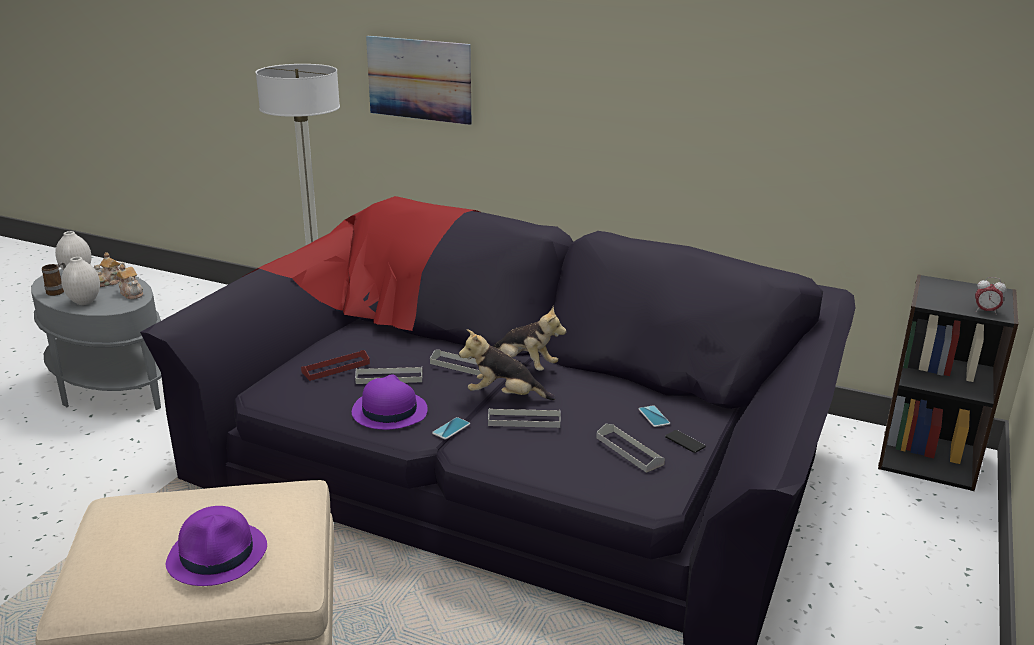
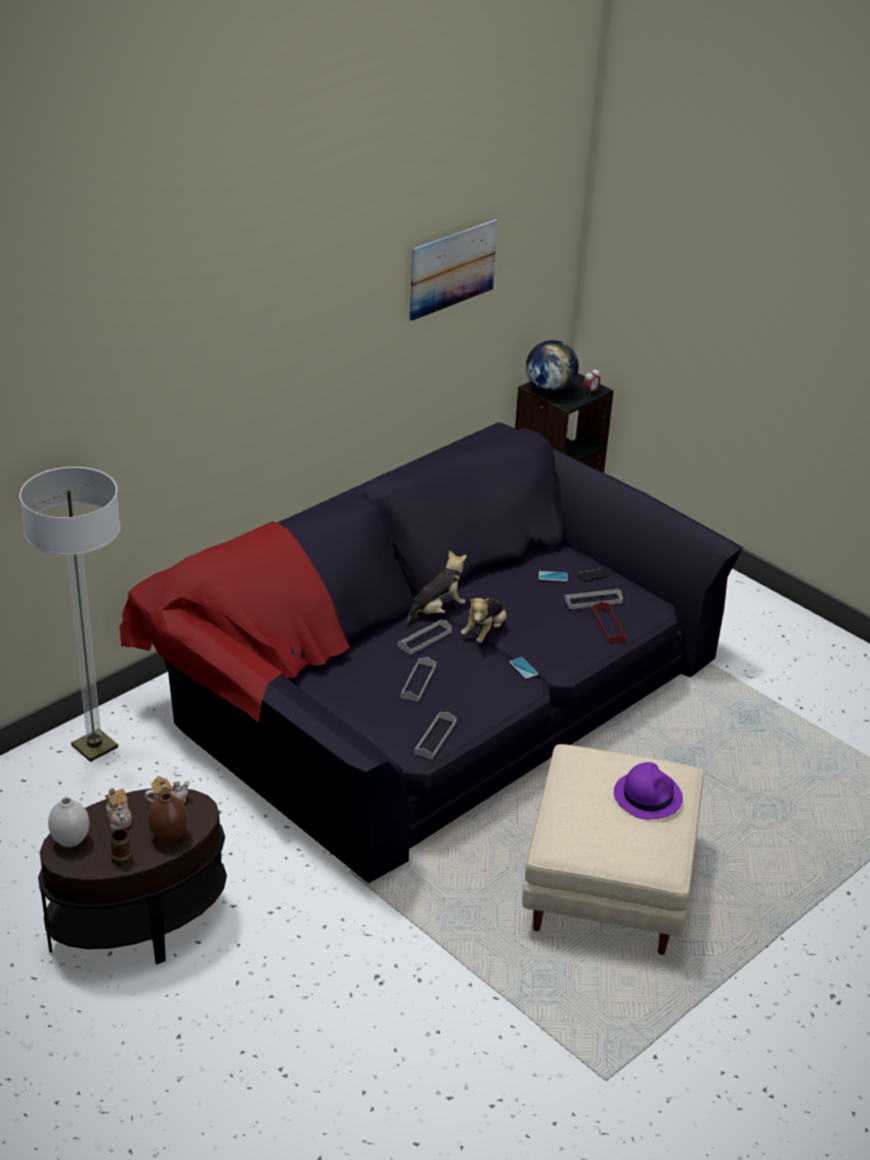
camera: 70 degrees left, 10 degrees up
(85, 302) = (169, 836): white vase -> brown vase
(111, 387) = (139, 923): grey side table -> brown side table
(336, 368) = (386, 706): red tray -> red tray (608, 625)
(389, 411) = (480, 692): purple hat -> none
(419, 79) = (148, 432): picture -> picture (452, 269)
(524, 420) = (529, 632): grey tray -> grey tray (435, 738)
(943, 289) = (550, 389): none -> globe

